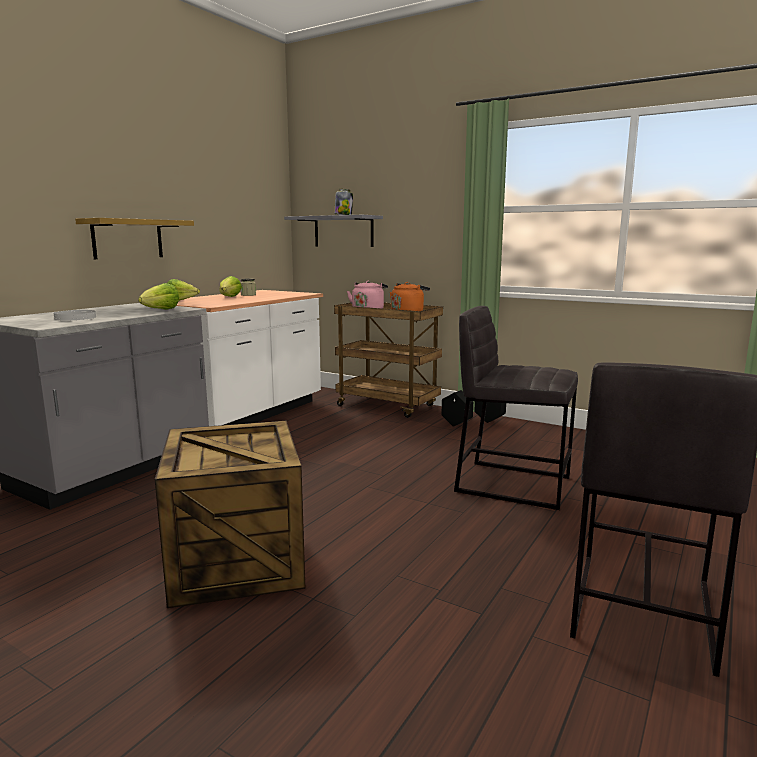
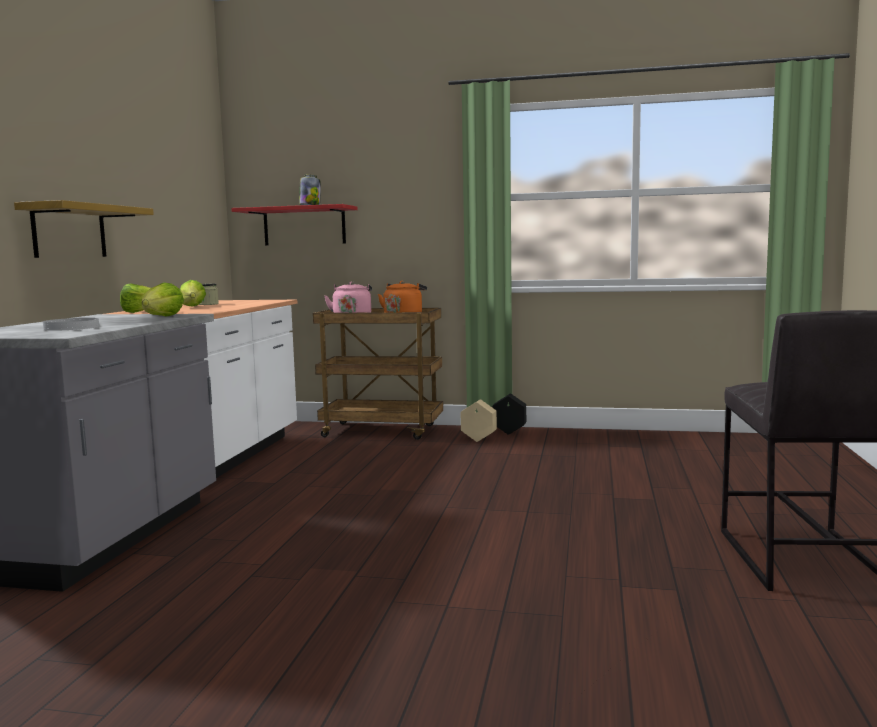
camera: 20 degrees left, 5 degrees down
(234, 559) = (375, 595): crate -> none
(343, 231) = (304, 226): grey shelf -> red shelf
(456, 425) = (478, 440): black planter -> beige planter
(512, 483) = (591, 483): grey stool -> none

